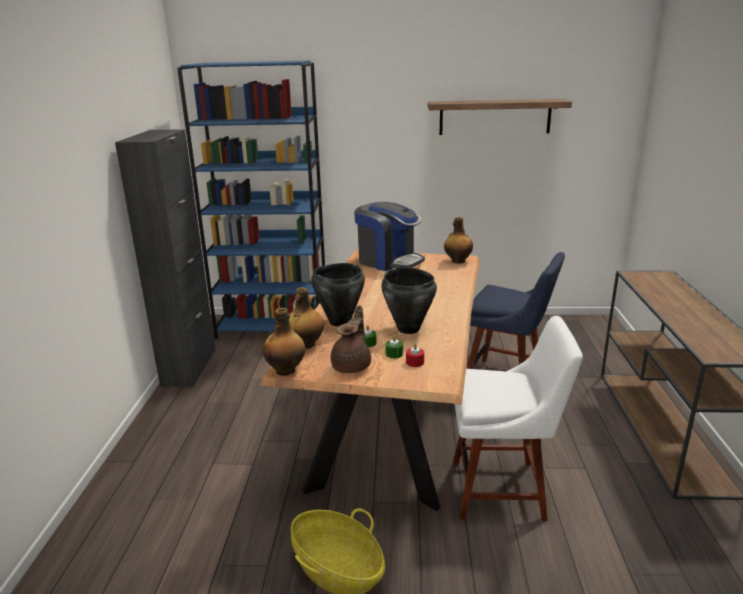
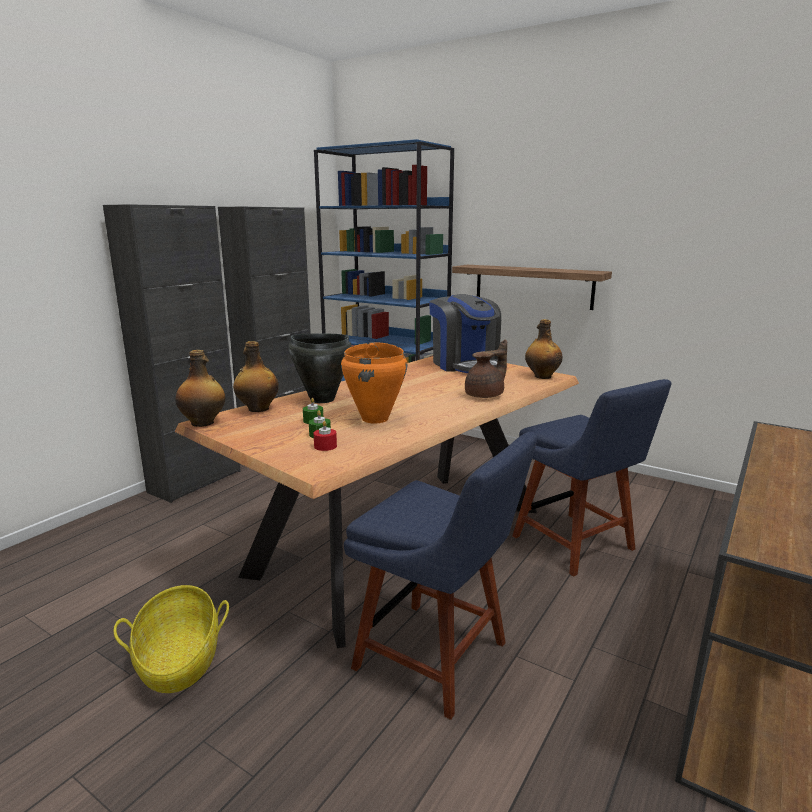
camera: 30 degrees right, 5 degrees down
(151, 428) = (195, 481): none -> black cabinet
(352, 366) = (263, 434): brown teapot -> brown teapot (486, 395)
(408, 329) = (375, 419): black cooking pot -> orange cooking pot
(495, 117) = (658, 211): shelf -> shelf (533, 286)
(503, 489) = (438, 658): white chair -> blue chair

